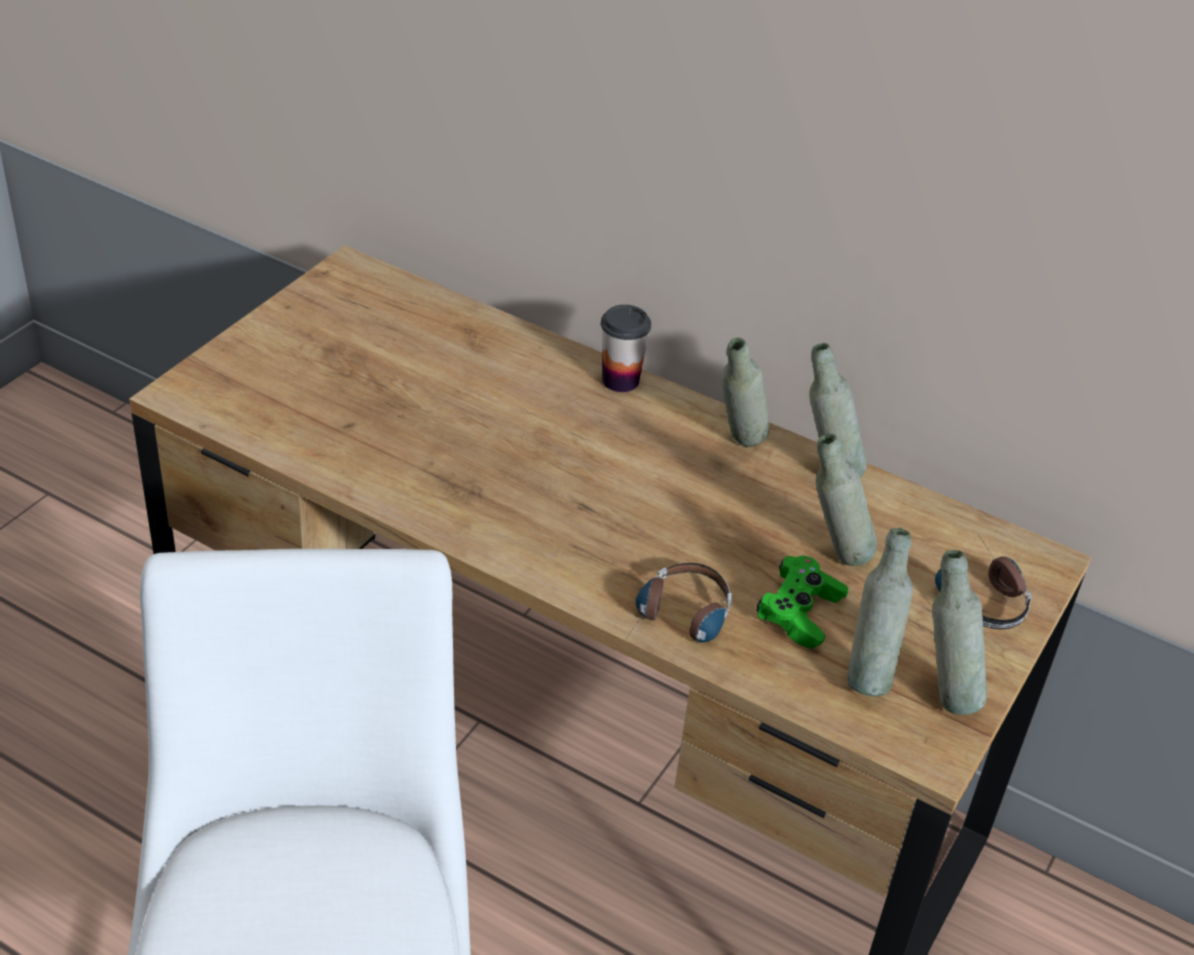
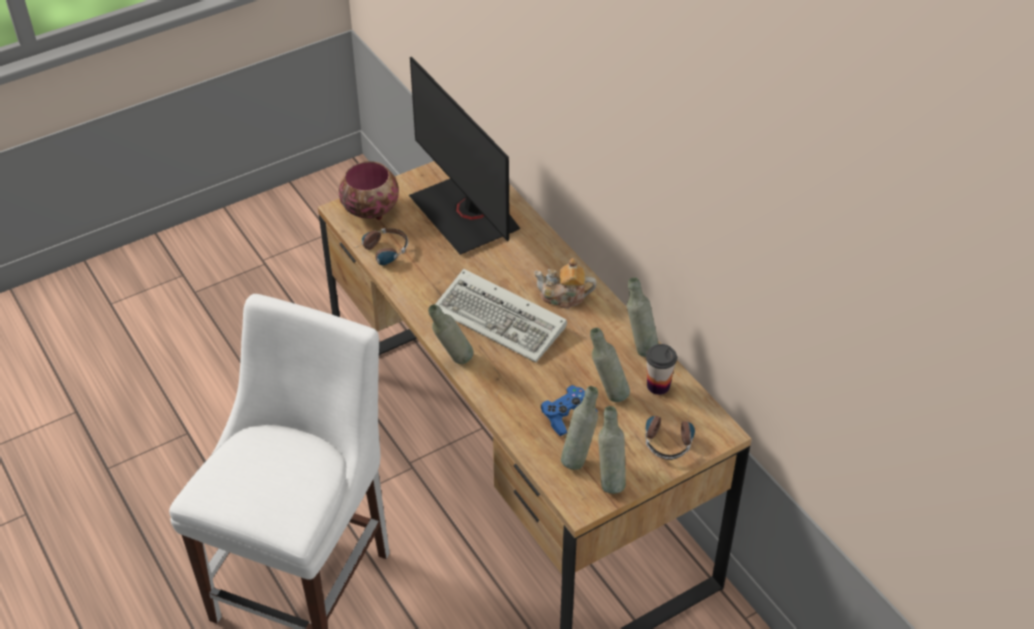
camera: 30 degrees right, 5 degrees up
(231, 379) = (370, 209): none -> bowl
(403, 347) = (465, 214): none -> monitor
(582, 492) = (503, 320): none -> keyboard
(620, 380) = (566, 264): cup -> cup (658, 386)
(653, 429) = (563, 297): none -> teapot
(678, 622) = (503, 401): headphones -> headphones (379, 254)
(737, 446) = (602, 319): grey bottle -> grey bottle (452, 361)
(799, 613) = (567, 416): green game controller -> blue game controller

